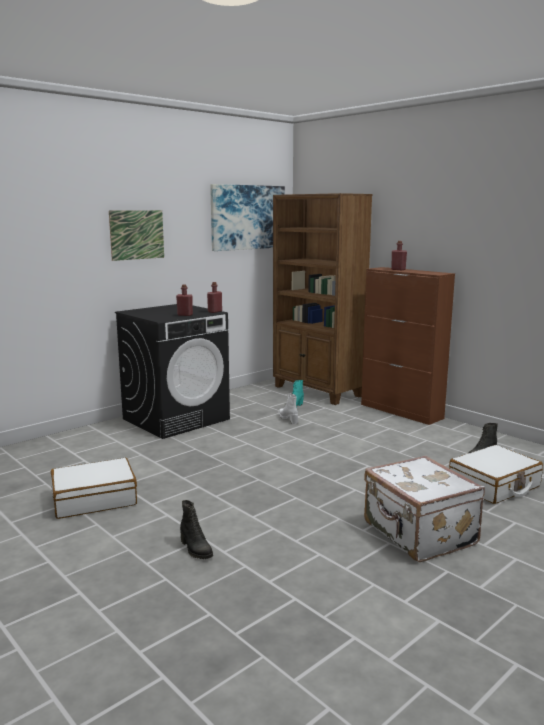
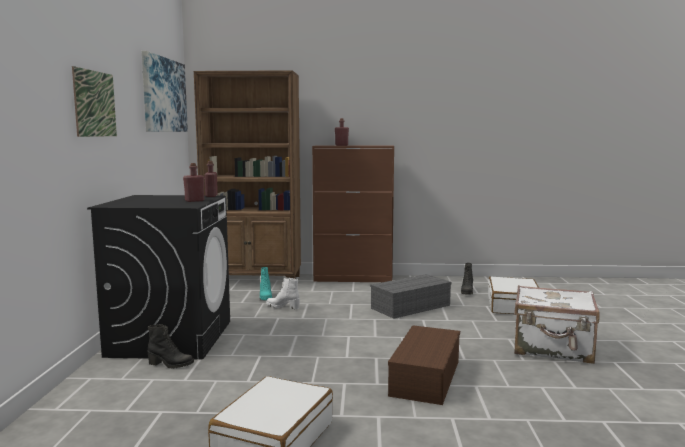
camera: 45 degrees left, 5 degrees down
(195, 549) = (469, 429): black boot -> black boot (170, 364)
(255, 506) = (424, 377): none -> brown storage box
(385, 452) = (410, 307): none -> grey storage box

